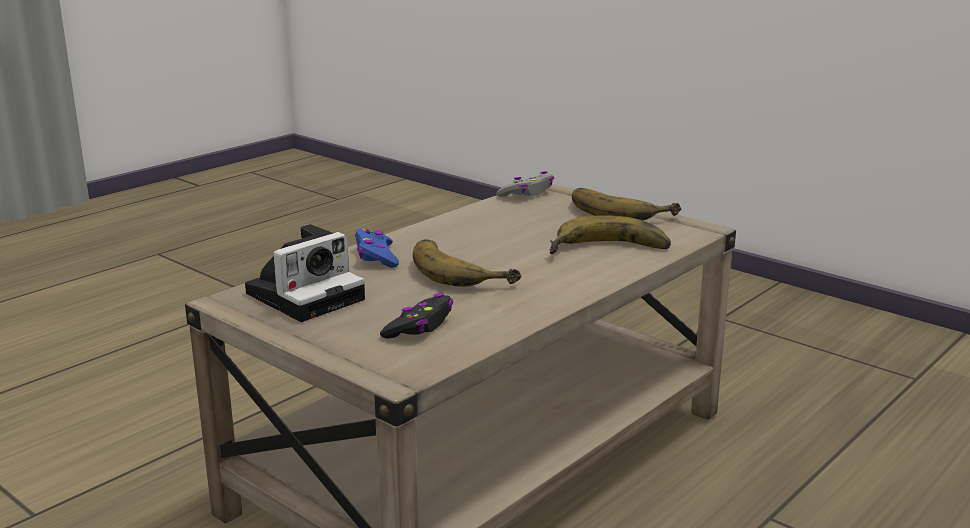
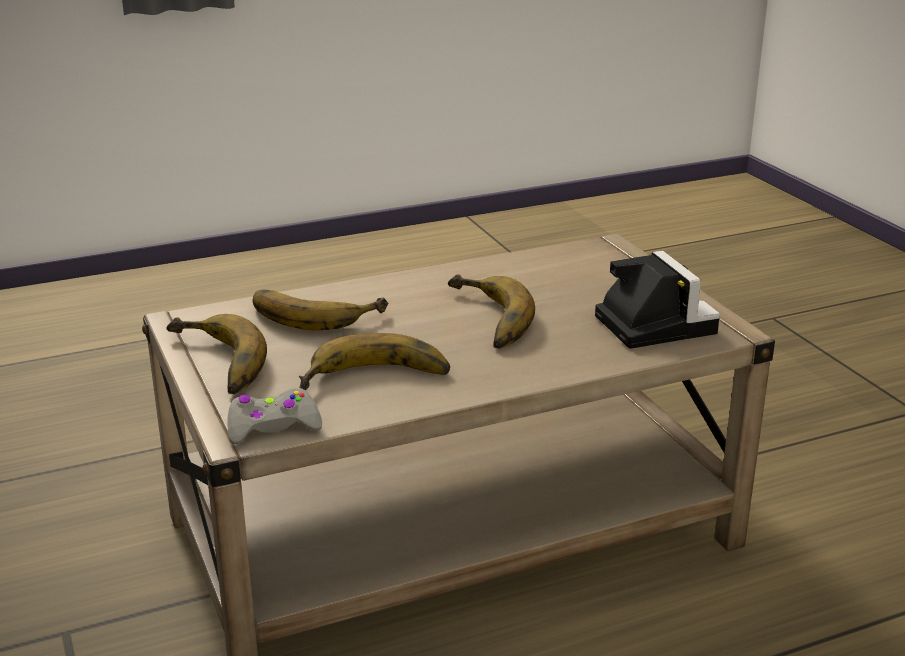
camera: 155 degrees left, 5 degrees up
(308, 295) = (651, 323): camera -> camera turned 90 degrees clockwise
(376, 256) = (559, 356): blue game controller -> none
(420, 326) = (567, 275): black game controller -> none
(497, 221) = (376, 381): none -> banana

